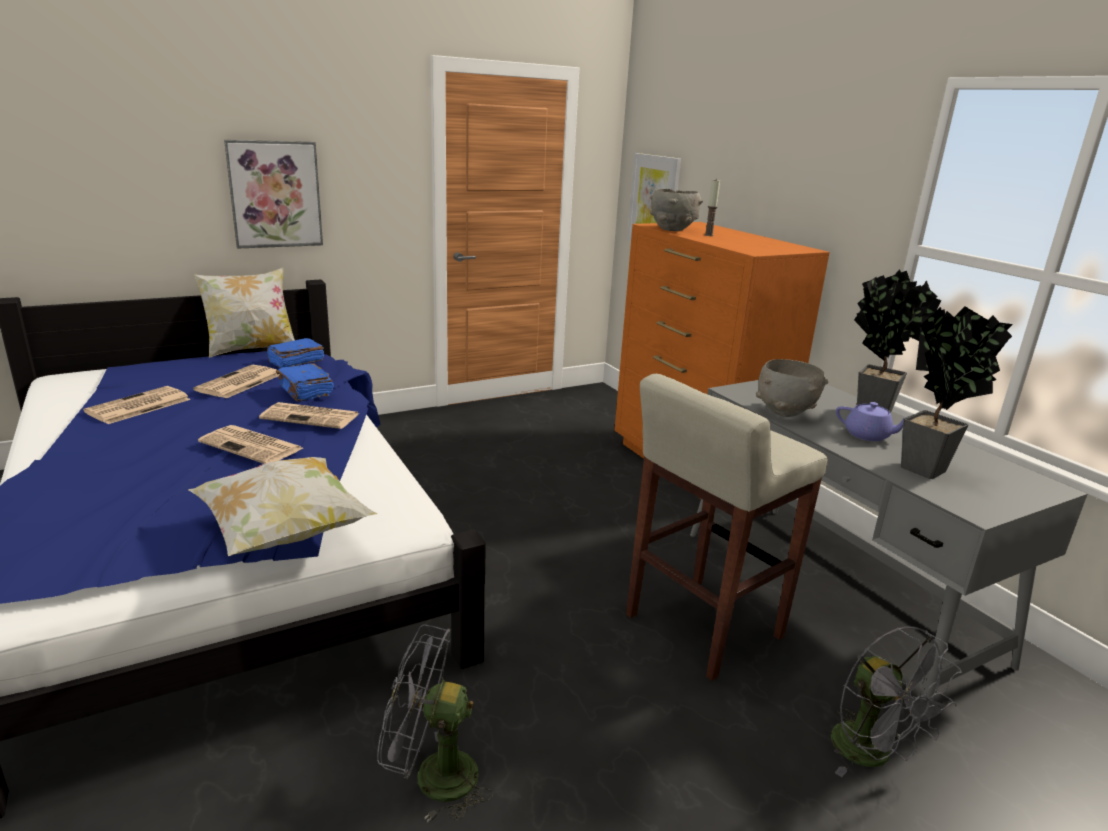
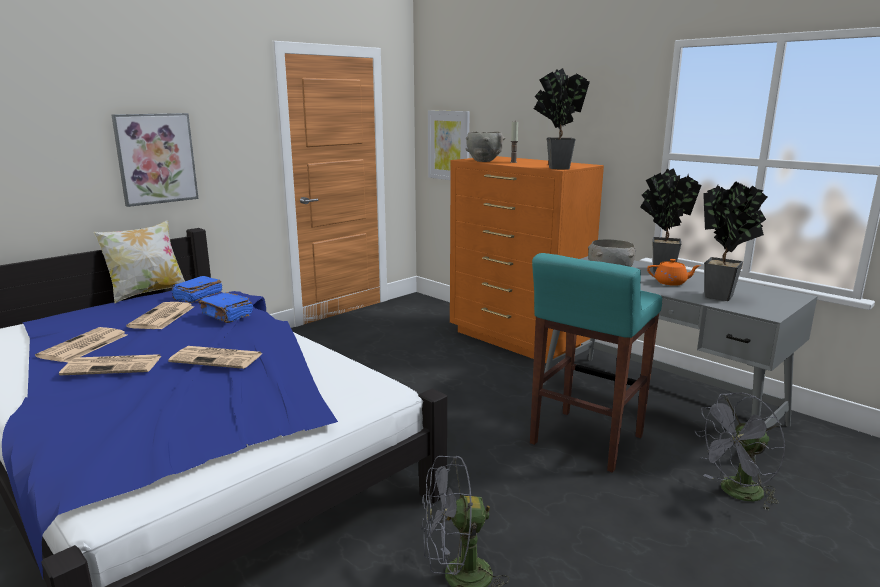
camera: 15 degrees left, 5 degrees down
(285, 533) = (298, 411): pillow -> none
(312, 416) = (249, 331): newspaper -> newspaper (114, 365)
(701, 627) = (585, 441): beige stool -> turquoise stool
(750, 250) = (555, 168): none -> potted plant
(868, 435) = (671, 283): purple teapot -> orange teapot
(872, 755) = (736, 493): grey fan -> grey fan turned 105 degrees clockwise

